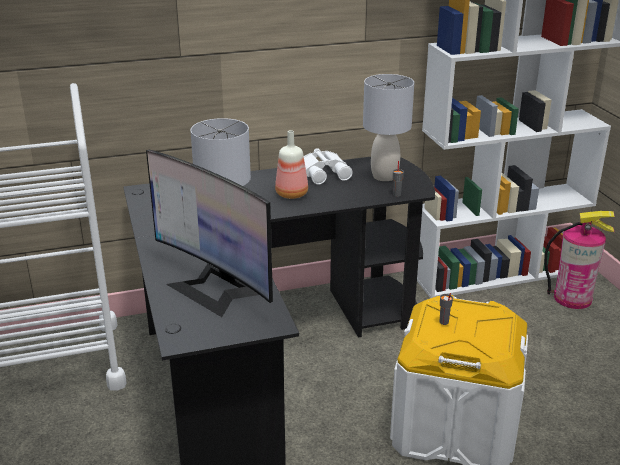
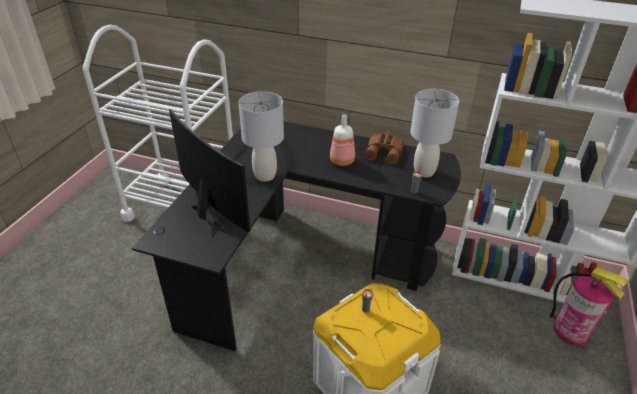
camera: 35 degrees right, 10 degrees up
(214, 289) = (212, 213): monitor -> monitor turned 150 degrees clockwise
(324, 172) = (385, 151): white binoculars -> brown binoculars

